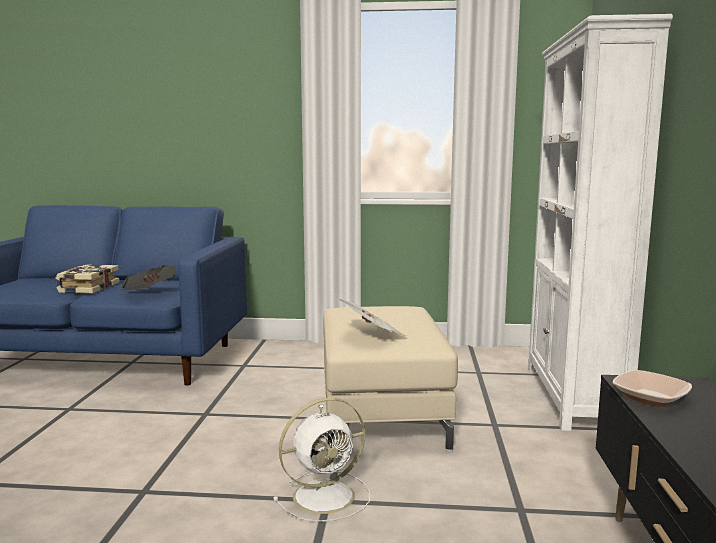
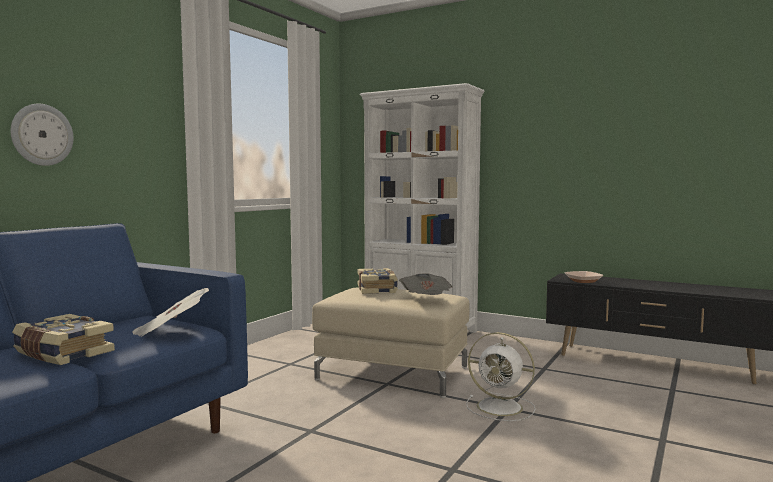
camera: 65 degrees left, 5 degrees down
(191, 138) = (42, 135): none -> wall clock
(326, 495) = (501, 407): white fan -> white fan turned 120 degrees clockwise
(397, 313) = (378, 290): none -> book

